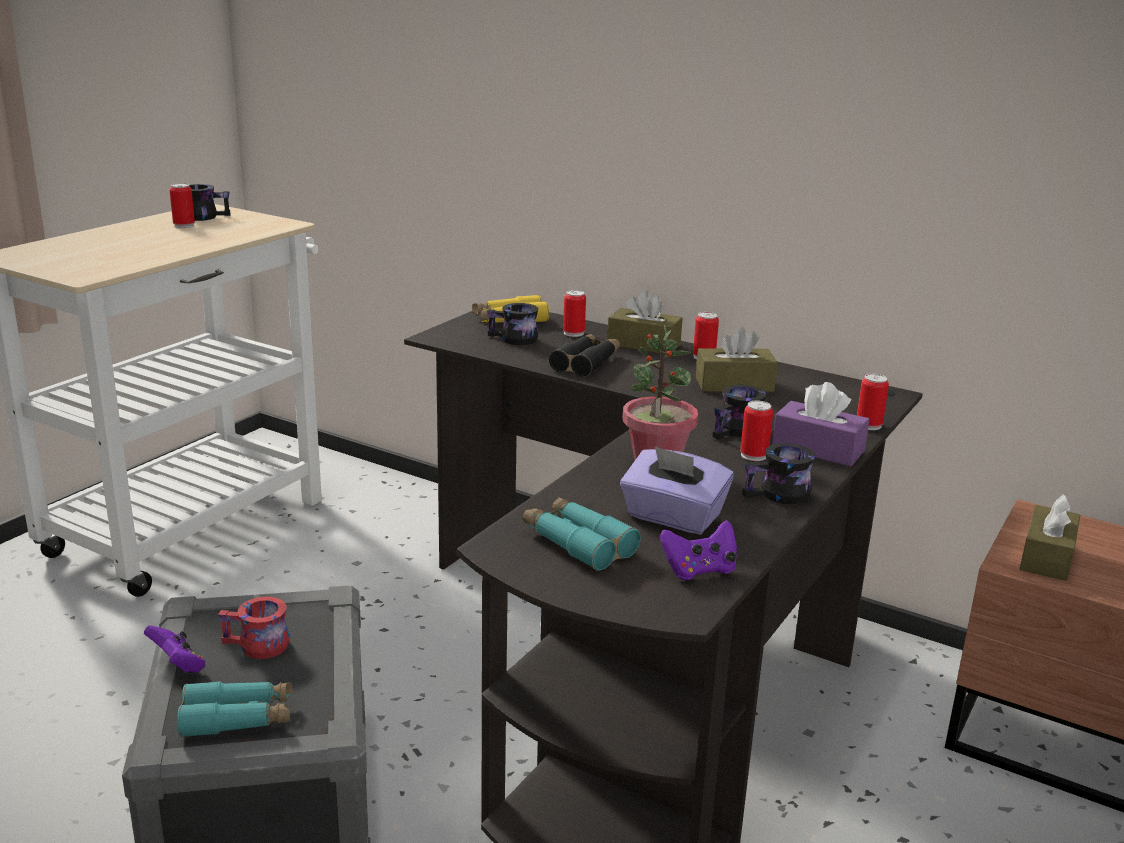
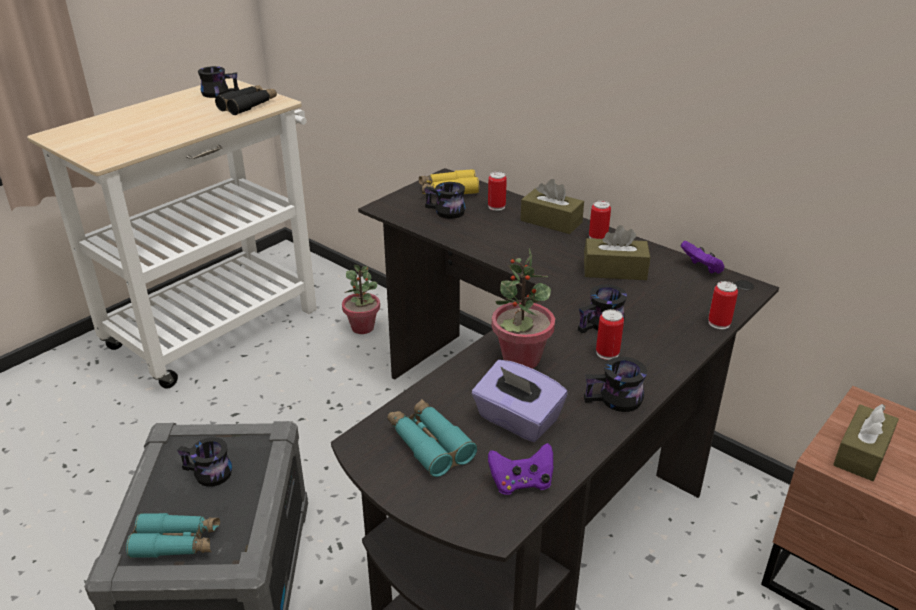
camera: 10 degrees right, 10 degrees up
(178, 666) = (146, 488): purple game controller -> purple game controller (702, 269)
(184, 225) = (200, 103): can -> none
(256, 647) = (207, 475): red mug -> black mug
(388, 516) = (363, 327): none -> potted plant
(586, 363) = (497, 240): black binoculars -> black binoculars (248, 105)
(818, 449) = (665, 349): purple tissue box -> none

